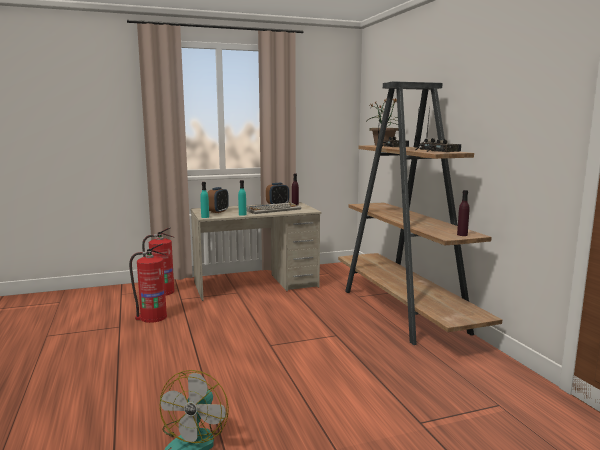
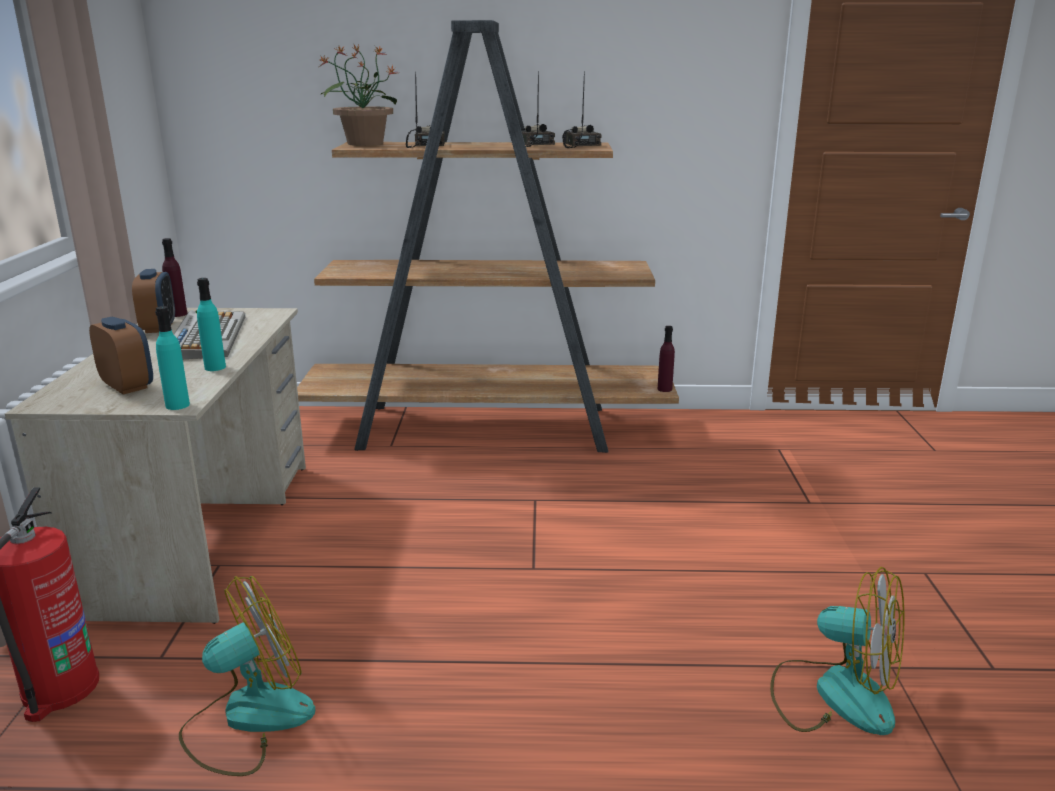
camera: 70 degrees left, 10 degrees up
(152, 317) = (247, 719): fire extinguisher -> fan
(462, 235) = (627, 268): purple bottle -> purple bottle (664, 389)

